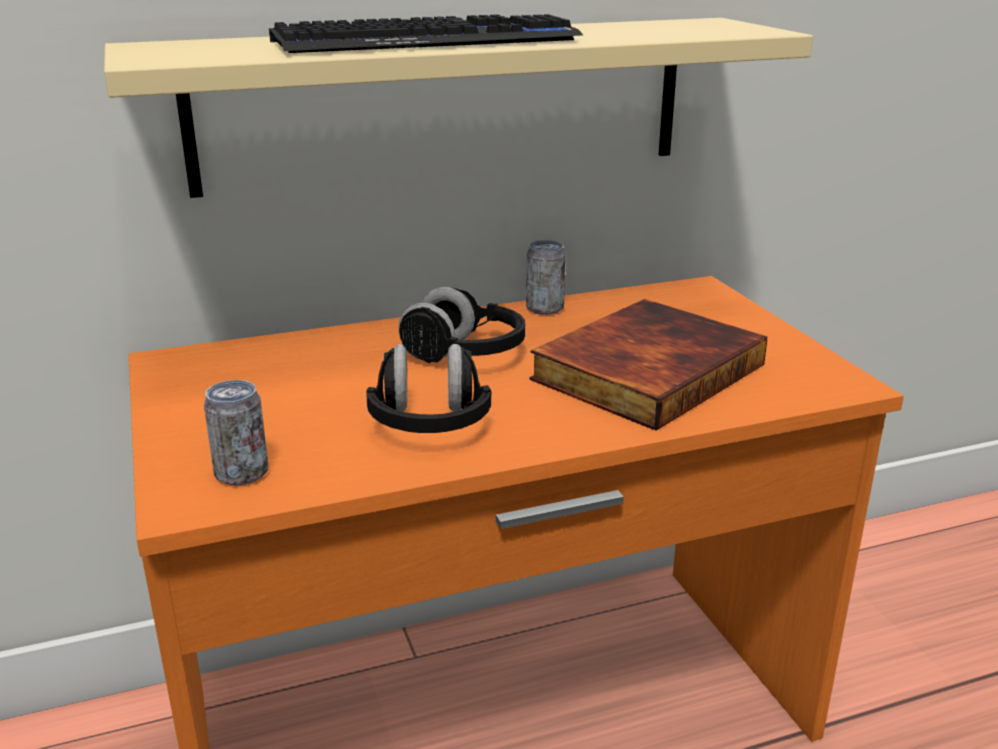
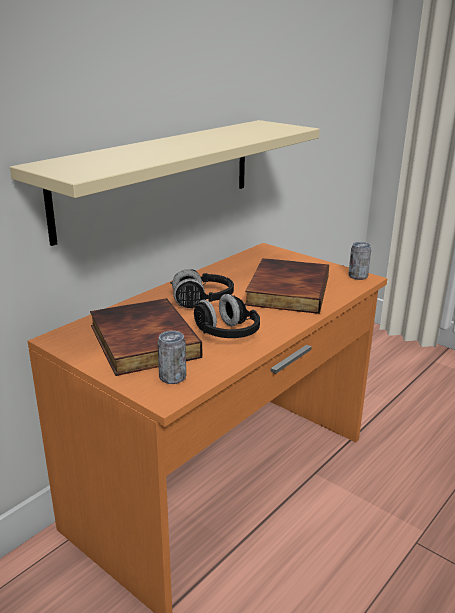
camera: 30 degrees left, 0 degrees up
(277, 397) = (141, 341): none -> book
(426, 42) = (177, 148): keyboard -> none
(545, 308) = (210, 272): can -> can (358, 276)

